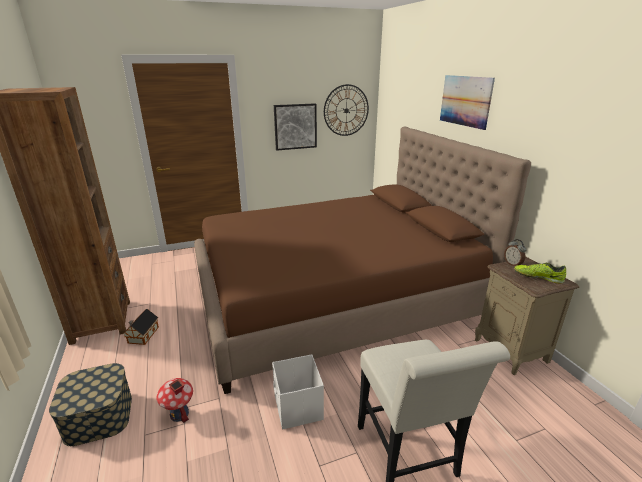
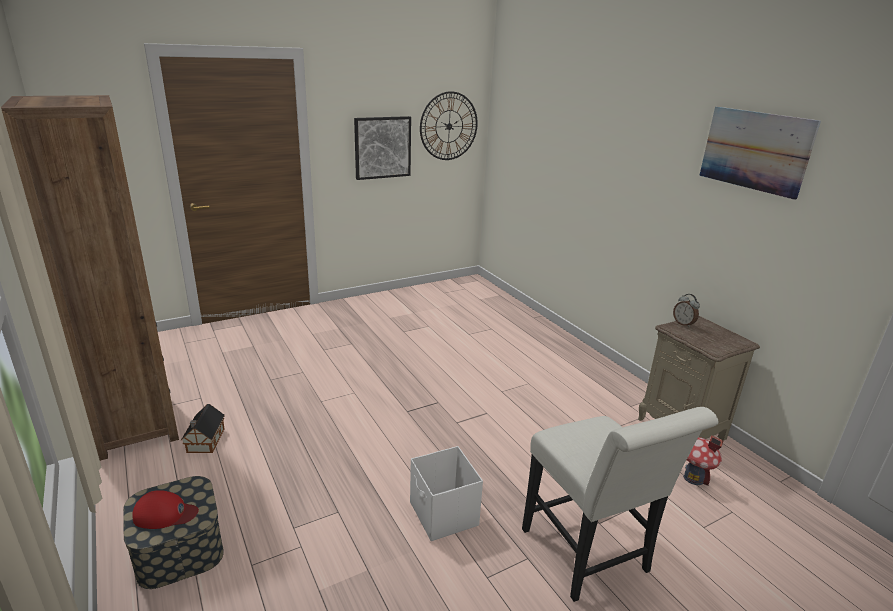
camera: 10 degrees left, 0 degrees up
(84, 391) = (165, 514): none -> red cap
(179, 414) = (290, 535): toy house -> toy house (693, 478)
(336, 298) = (457, 378): brown bed -> none
(465, 101) = (615, 122): picture -> picture (755, 150)
(537, 277) = (714, 338): shoe -> none

